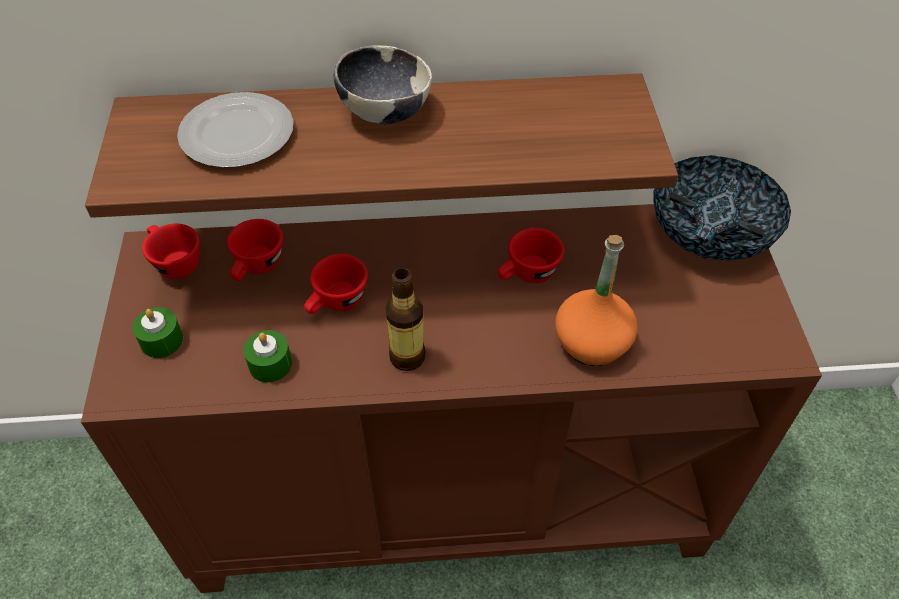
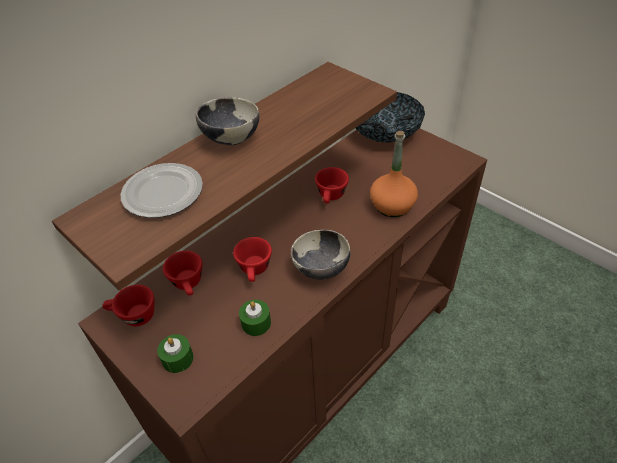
camera: 40 degrees left, 5 degrees down
(407, 357) = (321, 269): bottle -> bowl

